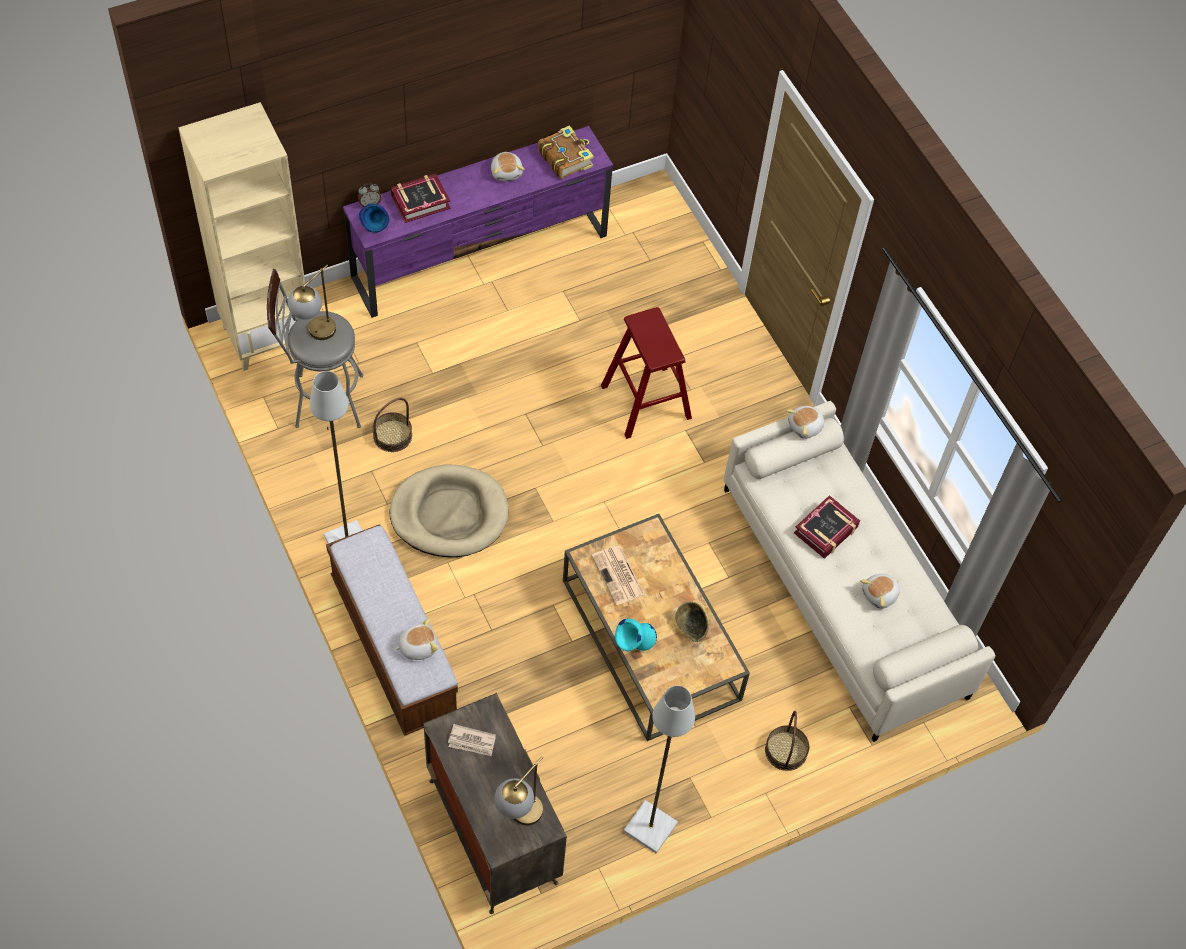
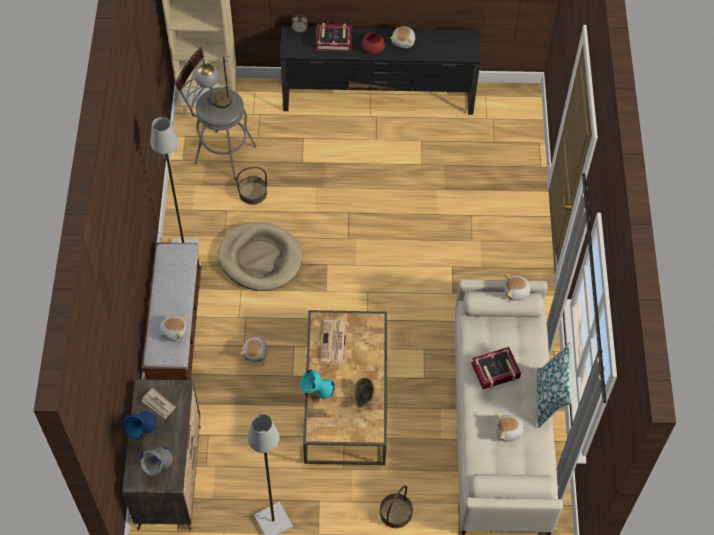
camera: 30 degrees right, 0 degrees up
(376, 233) = (293, 51): blue vase -> blue vase (143, 432)
(475, 195) = (373, 49): none -> red bowl
(481, 256) = (379, 97): purple tv stand -> black tv stand
(510, 633) = (255, 352): none -> plush toy
(519, 819) = (159, 468): table lamp -> grey vase
(565, 158) = (449, 45): book -> none
(646, 402) = (435, 237): red stool -> none
(903, 537) = (549, 399): none -> pillow

